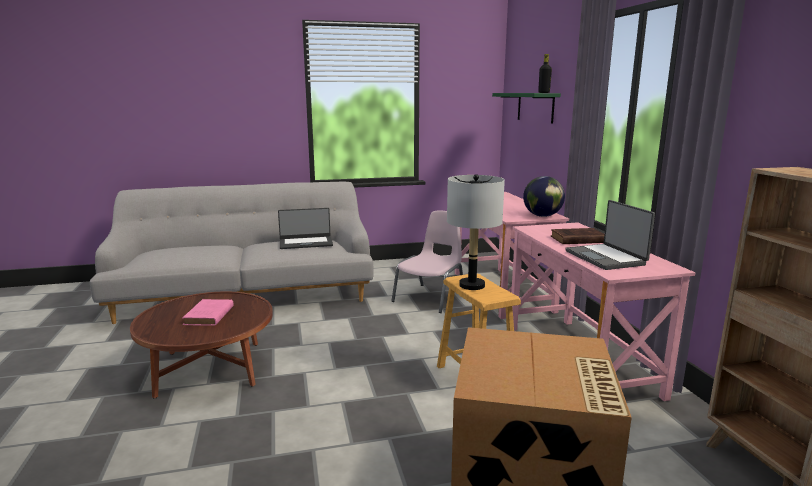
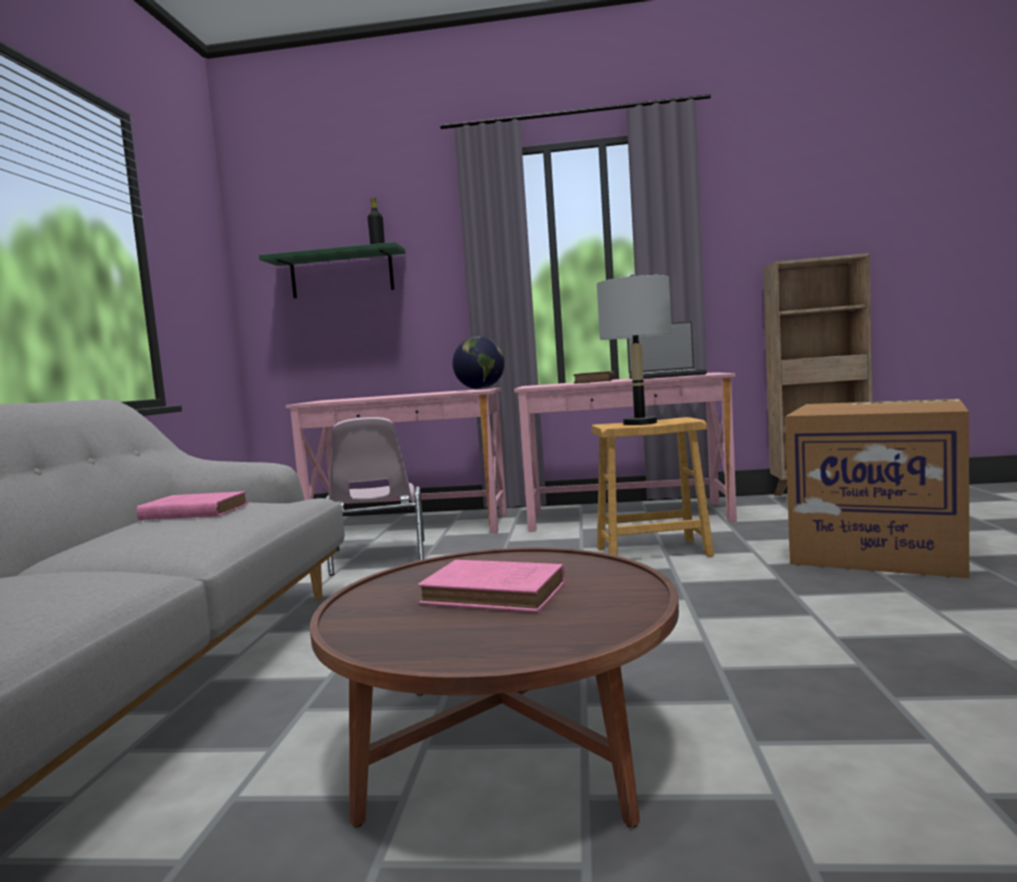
camera: 70 degrees left, 10 degrees down
(306, 243) = (192, 512): laptop -> pink book
(430, 298) = (378, 558): pink chair -> pink chair turned 150 degrees counterclockwise

